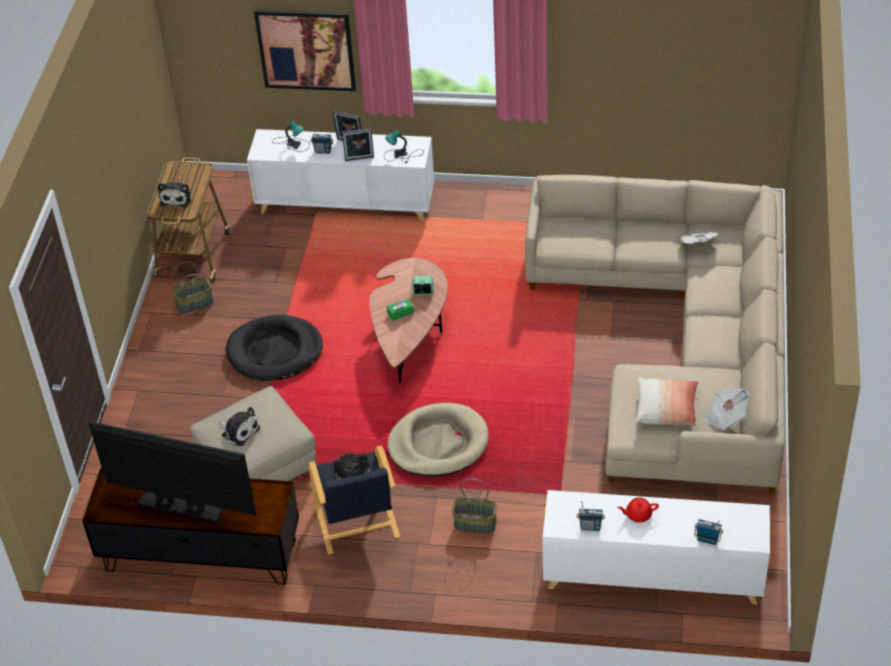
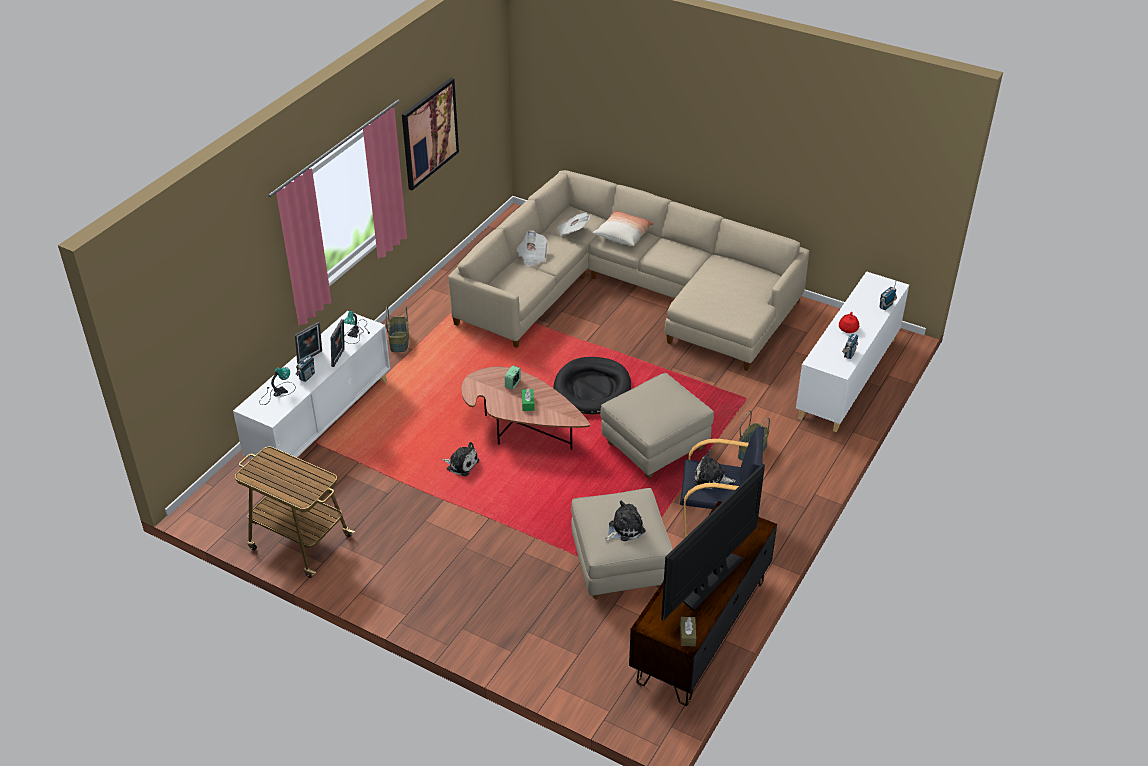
camera: 70 degrees left, 5 degrees down
(106, 509) = (687, 635): none -> brown tissue box
(176, 198) = (296, 482): plush toy -> plush toy (461, 464)
(195, 303) = (371, 557): basket -> basket (399, 342)
(275, 352) = (479, 517): black dog bed -> black dog bed (592, 389)
(306, 49) = (242, 299): picture -> picture (429, 133)
(438, 443) = (655, 447): beige dog bed -> beige ottoman
(666, 409) = (734, 296): pillow -> pillow (623, 235)
(726, 416) = (757, 272): newspaper -> newspaper (532, 256)

